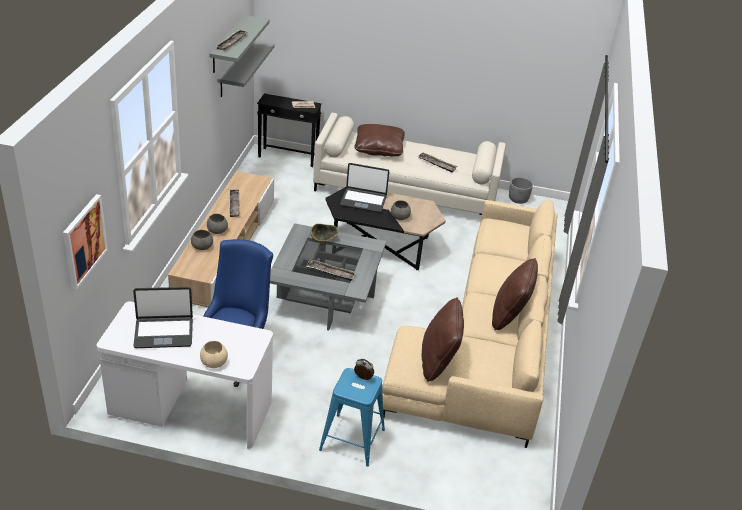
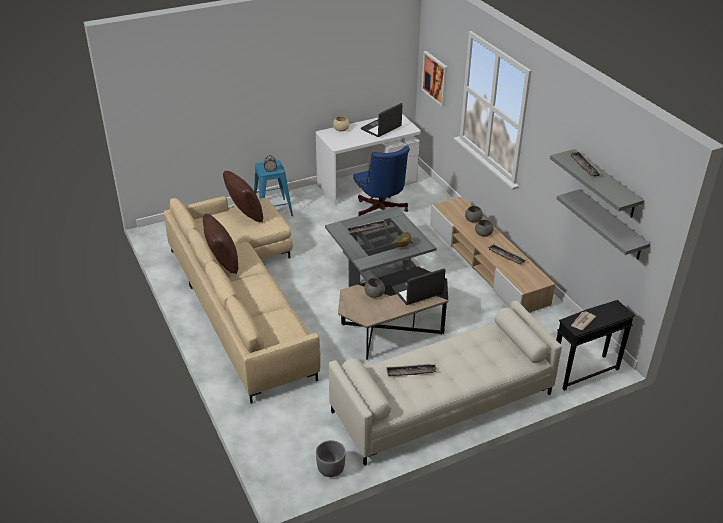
camera: 145 degrees right, 0 degrees up
(379, 148) = (481, 358): brown pillow -> none

